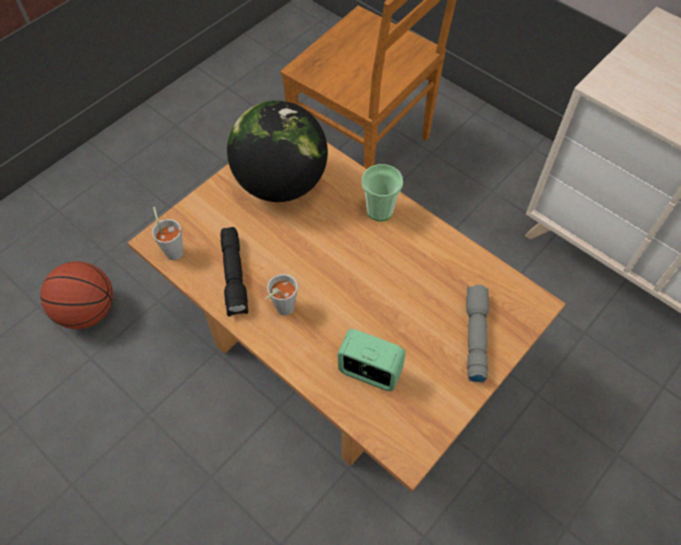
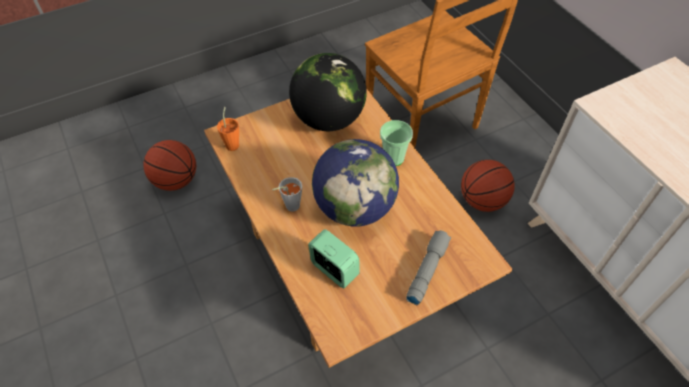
camera: 20 degrees right, 5 degrees down
(174, 249) = (233, 143): grey cup -> orange cup
(235, 276) = (267, 174): black flashlight -> none
(360, 287) = (354, 208): none -> globe
(466, 224) = (482, 200): none -> basketball

